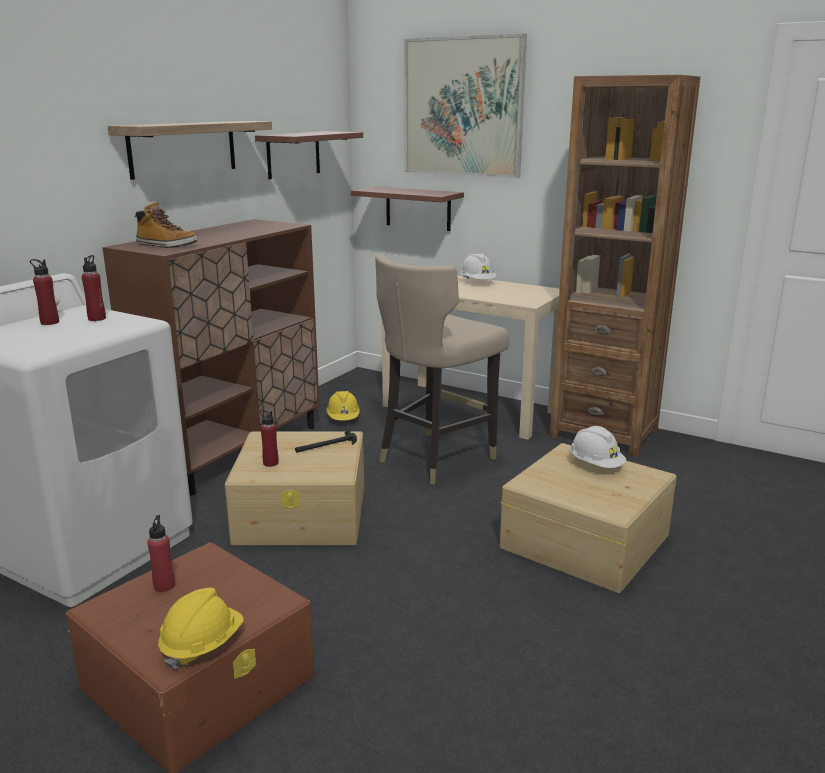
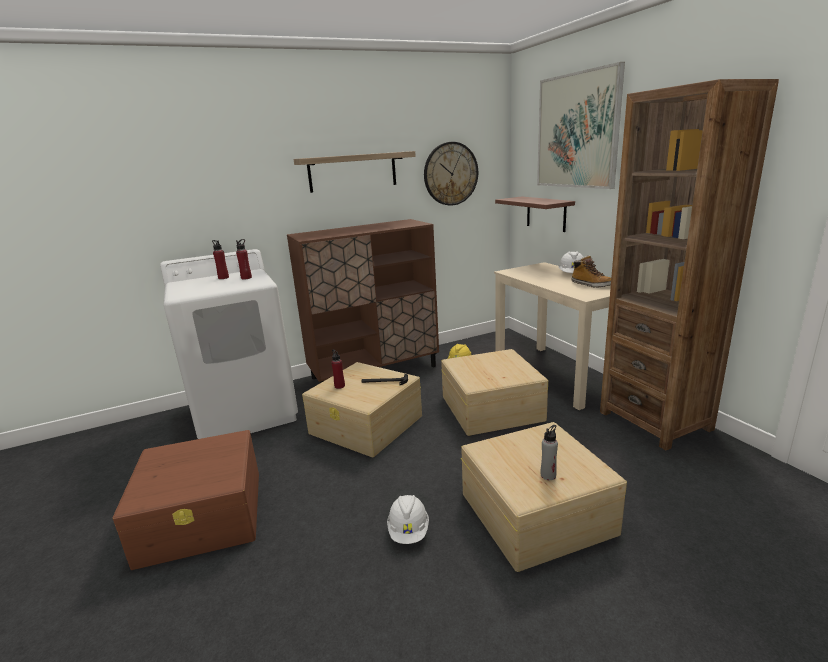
camera: 35 degrees right, 0 degrees up
(164, 586) = (194, 450): red bottle -> none
(166, 246) = (316, 235): boot -> boot (591, 285)
(202, 645) = (161, 496): yellow hard hat -> none
(293, 154) = (450, 174): shelf -> wall clock
(435, 457) = (491, 407): beige stool -> beige storage box
(595, 465) = (557, 450): white hard hat -> white hard hat (409, 531)
(613, 487) = (548, 475): none -> grey bottle

